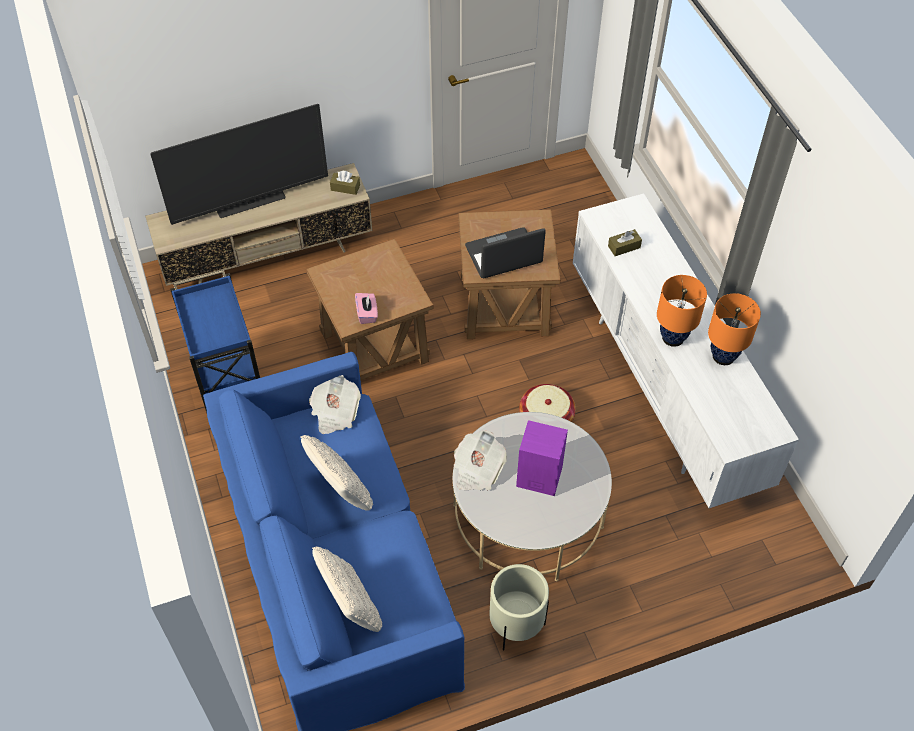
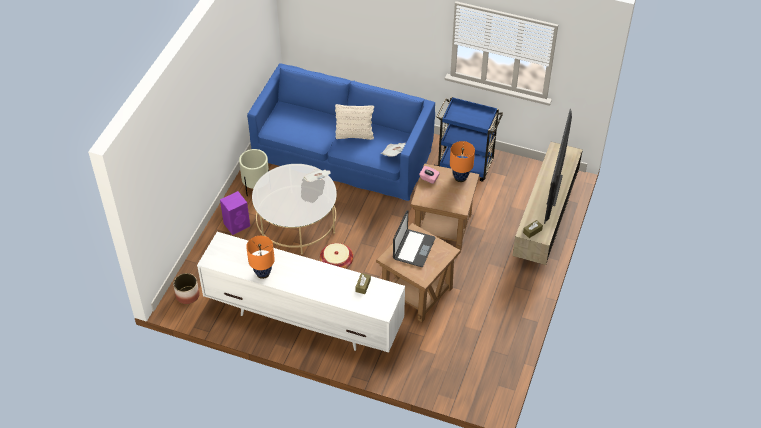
camera: 130 degrees right, 5 degrees down
(350, 605) = (303, 111): beige pillow -> none
(538, 476) = (292, 196): purple speaker -> purple speaker (237, 224)
(673, 337) = (292, 263): orange table lamp -> orange table lamp (460, 177)
(776, 546) = (187, 295): none -> planter

